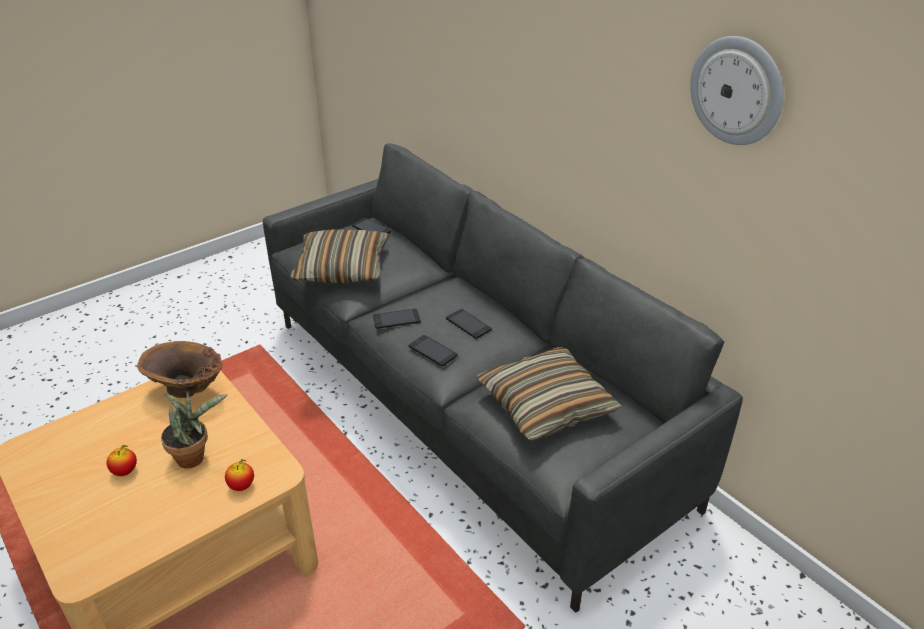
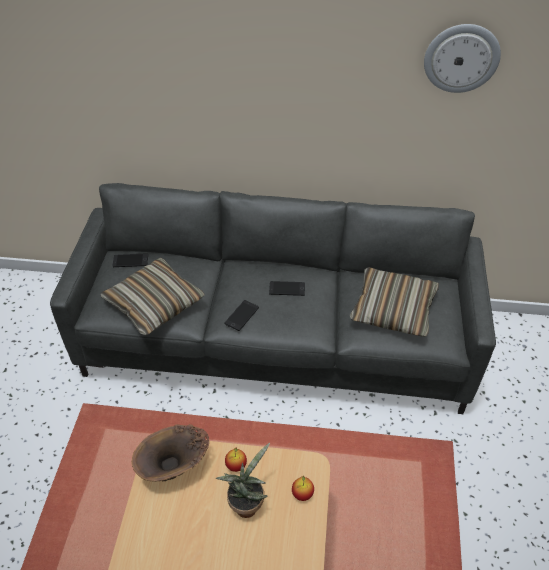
camera: 45 degrees left, 10 degrees up
(125, 471) = (218, 553): apple -> apple (236, 465)
(432, 351) = (292, 321): phone -> none

